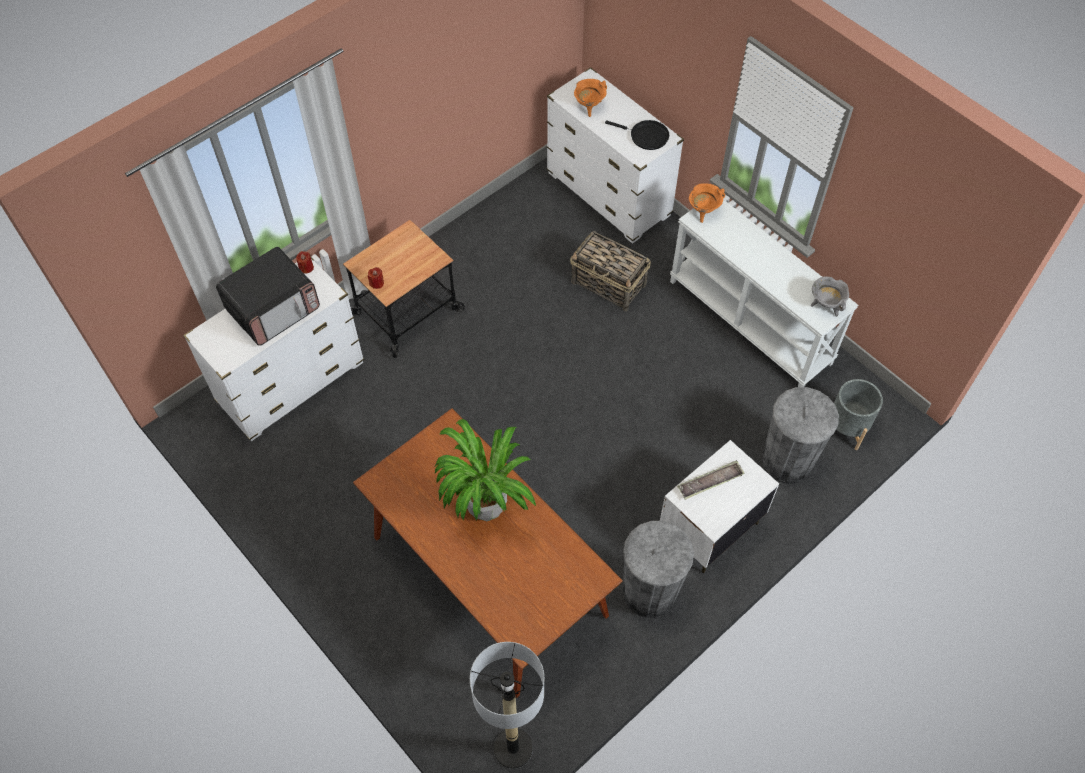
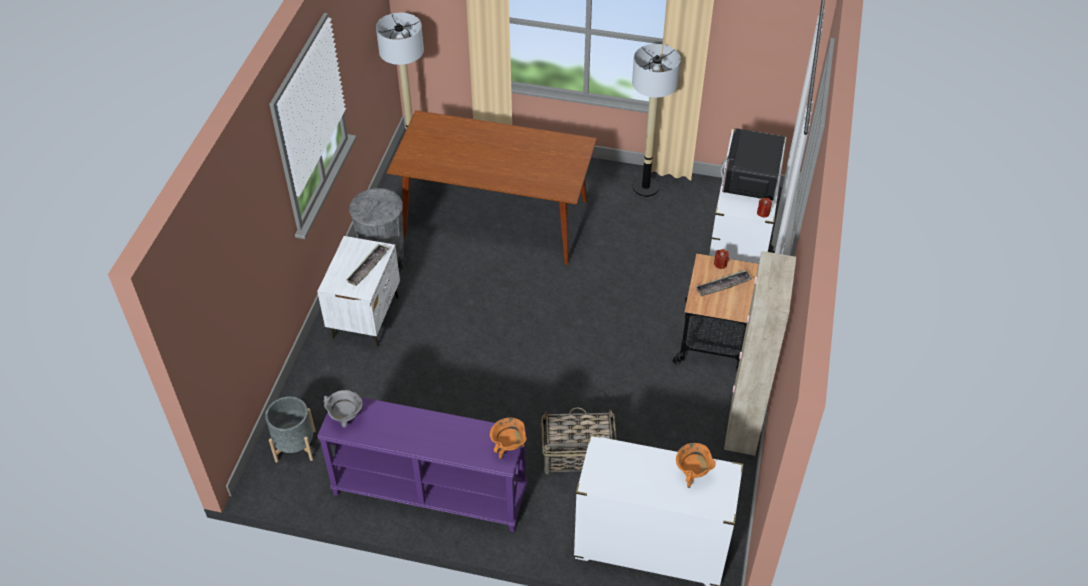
camera: 145 degrees right, 10 degrees down
(298, 515) = (645, 187): none -> floor lamp
(397, 262) = (723, 285): none -> tray
(458, 234) = (743, 424): none -> beige cabinet
(485, 505) = (503, 165): potted plant -> none
(646, 136) = (612, 473): black frying pan -> none
(750, 321) = (429, 493): white console table -> purple console table
(787, 461) = (332, 393): grey trash can -> none

